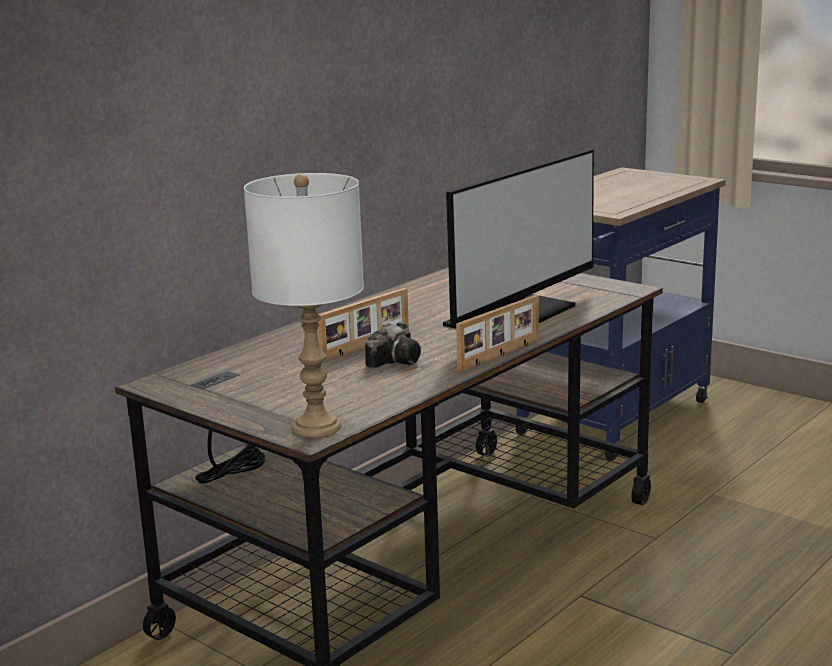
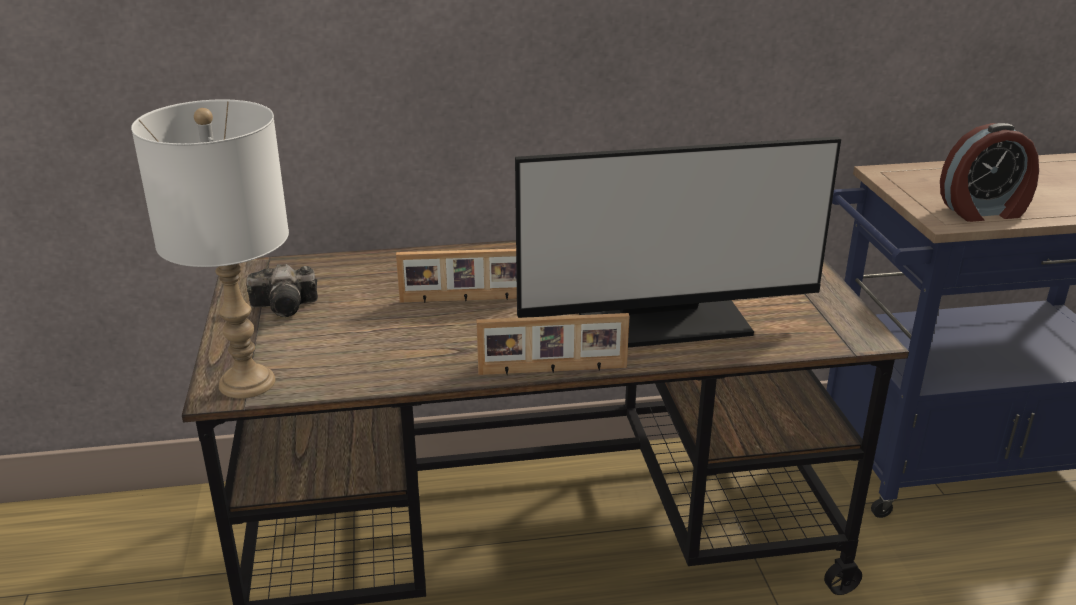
camera: 40 degrees right, 10 degrees up
(396, 360) = (453, 331): camera -> camera (287, 306)
(622, 204) = (983, 211): none -> alarm clock

